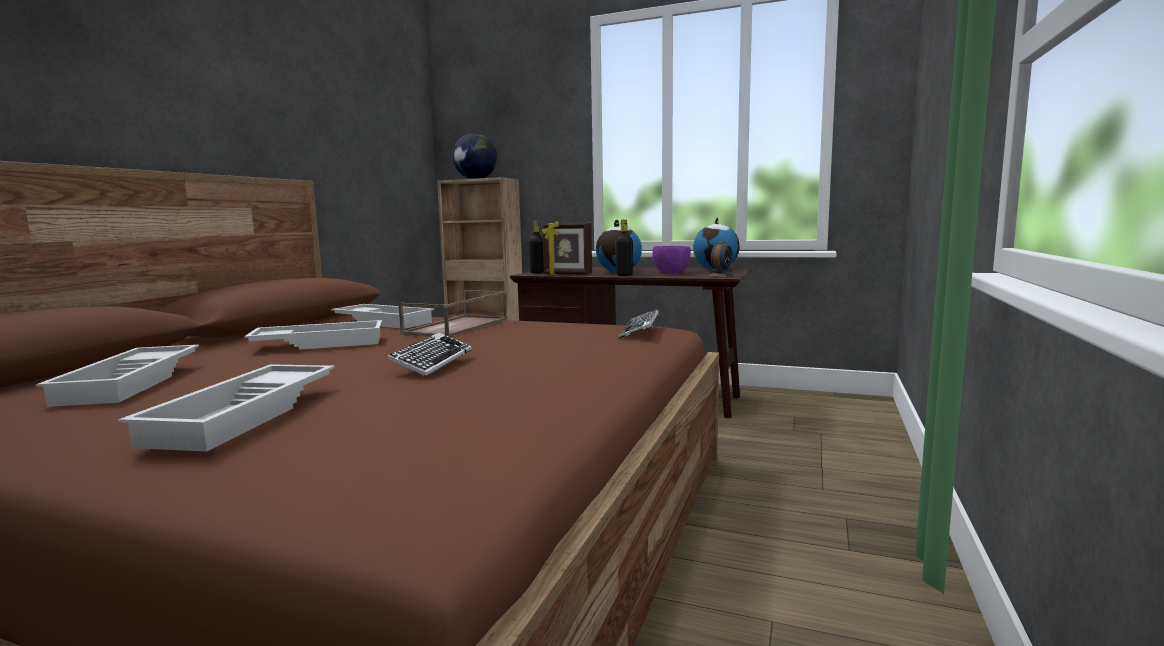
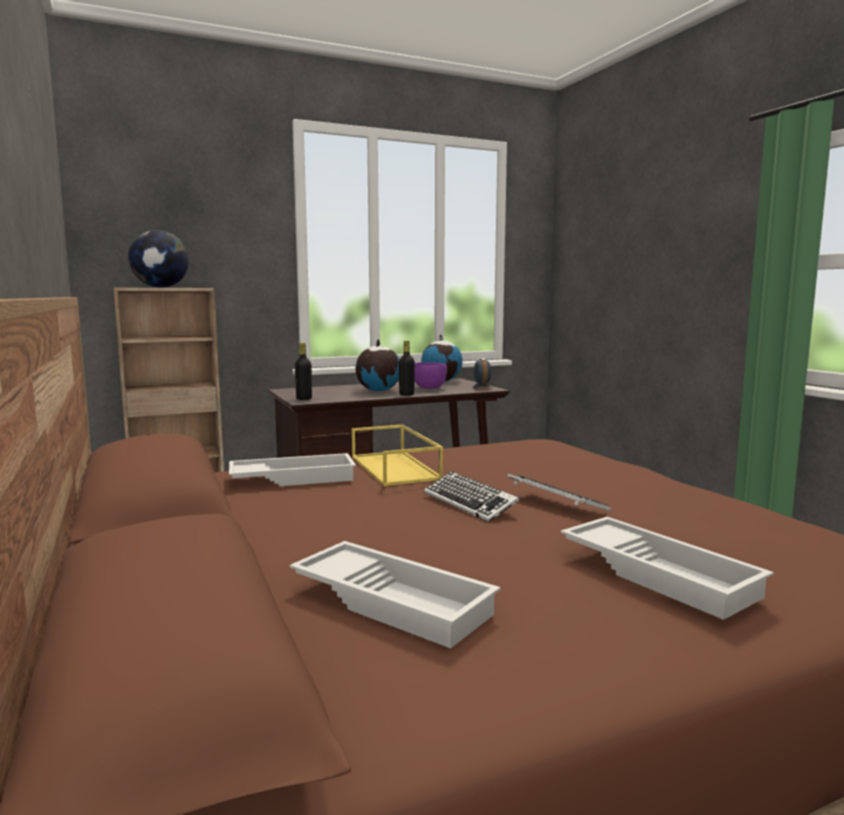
camera: 45 degrees left, 0 degrees up
(320, 343) = (353, 513): white tray -> none
(457, 326) = (396, 468): brown tray -> yellow tray
(567, 274) = (347, 398): picture frame -> none
(640, 330) = (544, 444): keyboard -> keyboard (469, 503)

